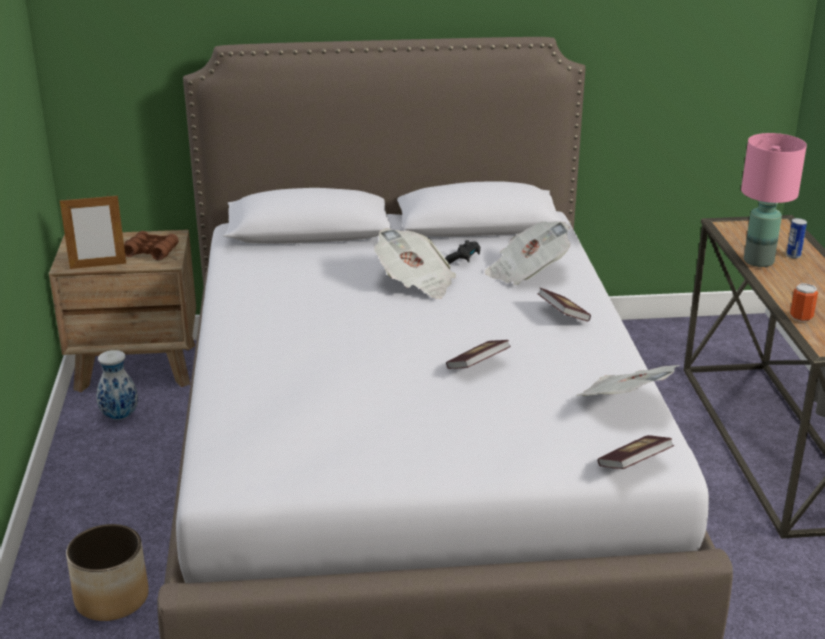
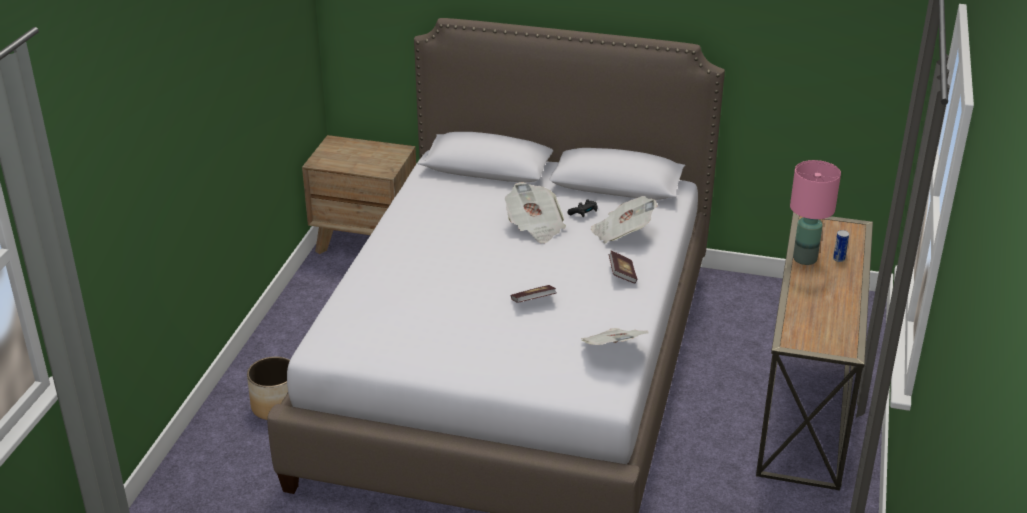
camera: 20 degrees right, 5 degrees up
(98, 266) = (337, 166): picture frame -> none
(120, 416) = (337, 278): vase -> none
(151, 252) = (379, 161): brown binoculars -> none
(634, 464) = (585, 395): book -> none
(801, 317) = (795, 312): can -> none

